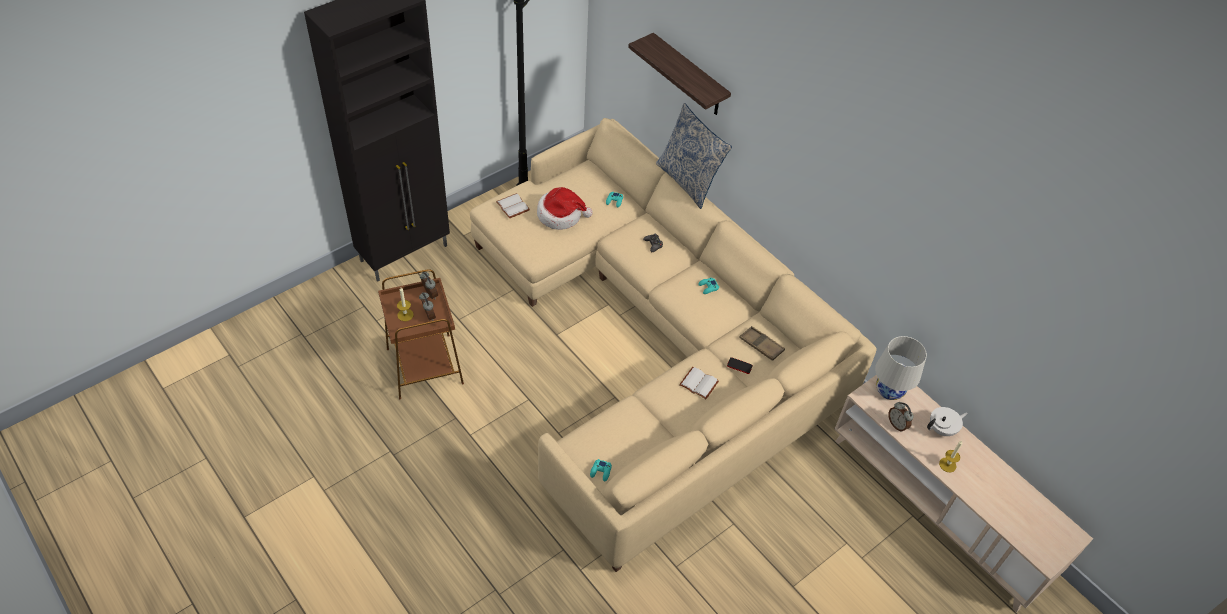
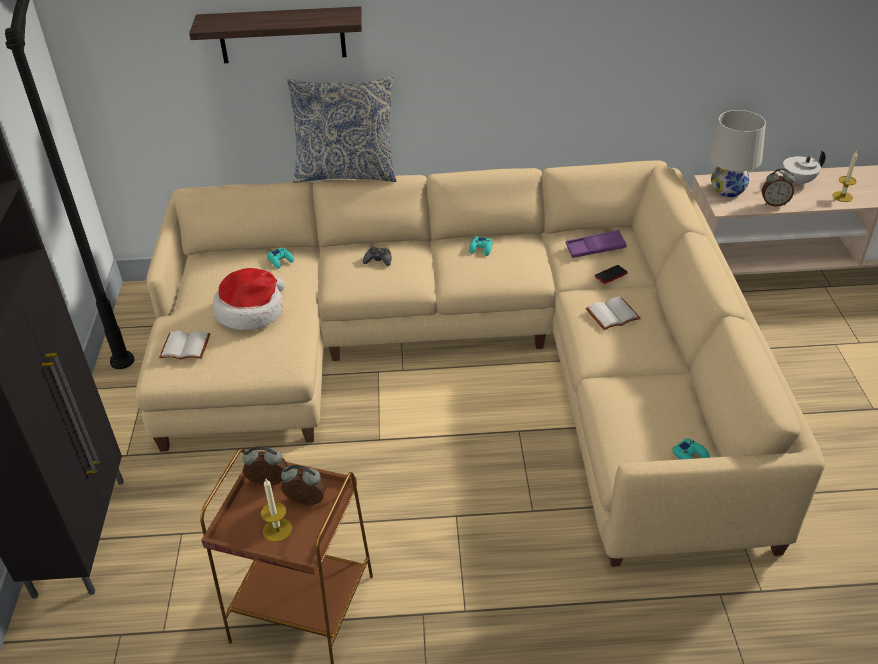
camera: 50 degrees left, 10 degrees down
(761, 345) = (595, 248): brown tray -> purple tray
(942, 429) = (796, 181): white teapot -> white teapot turned 120 degrees counterclockwise

